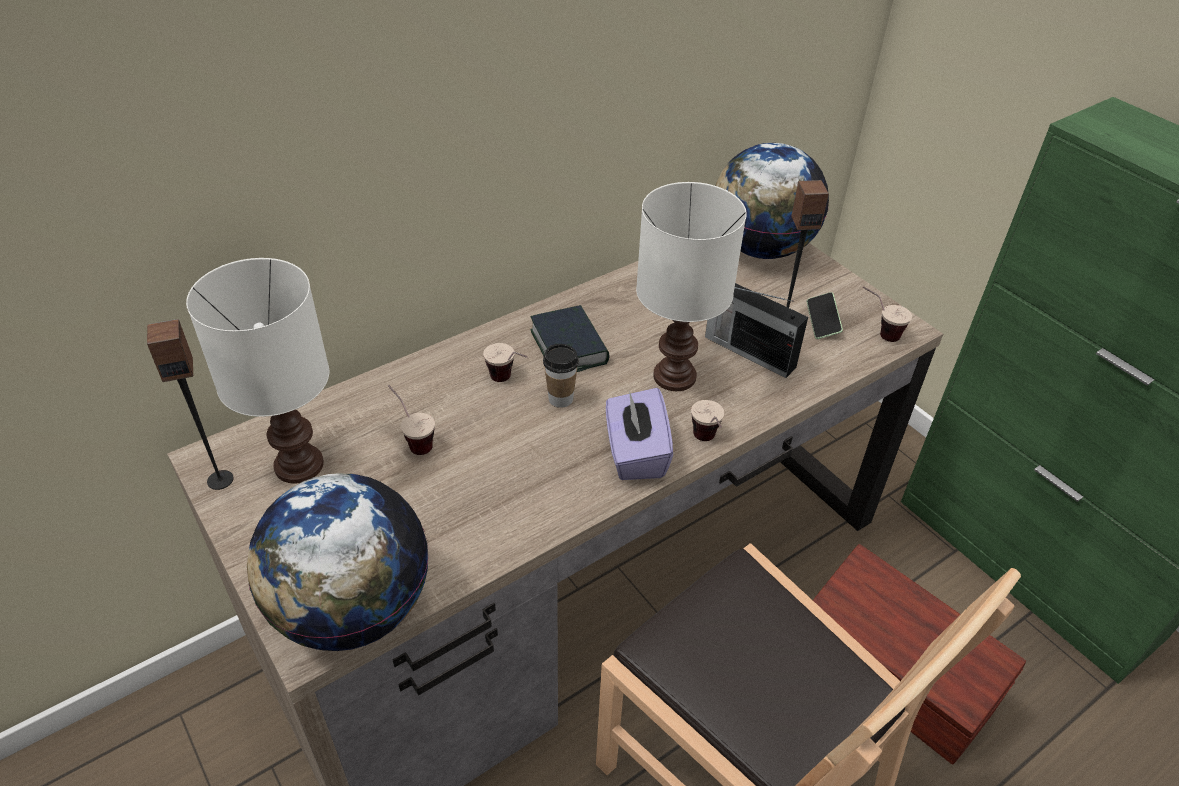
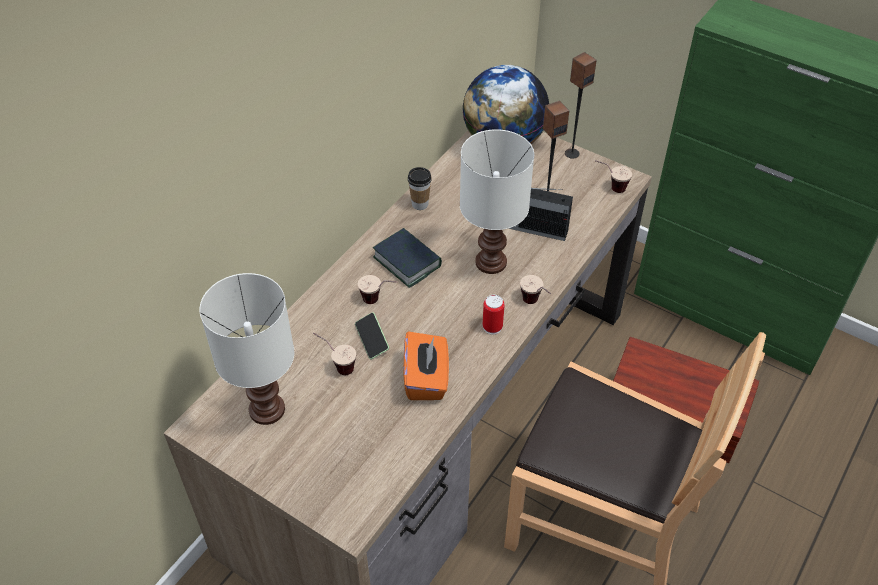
camera: 20 degrees left, 5 degrees up
(220, 479) = (216, 438): speaker -> speaker (571, 153)
(352, 609) = (365, 493): globe -> none
(514, 491) = (426, 379): none -> orange tissue box
(560, 399) = (422, 303): cup -> cup (420, 204)
(635, 453) = (492, 327): purple tissue box -> can
(822, 322) = (570, 190): phone -> phone (372, 340)

